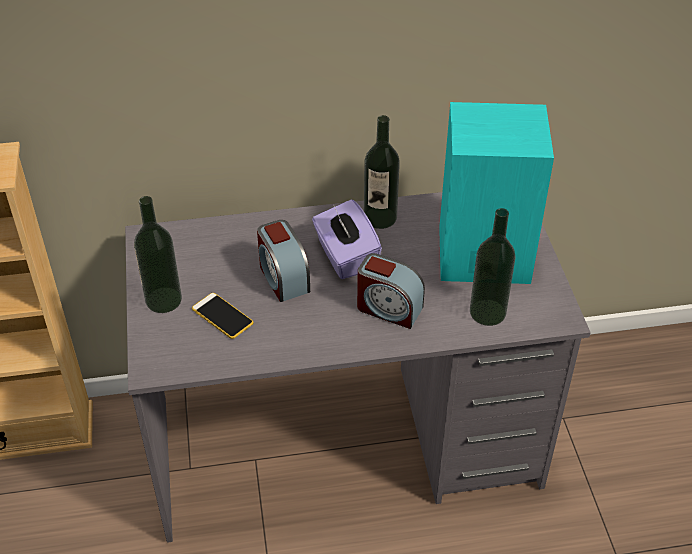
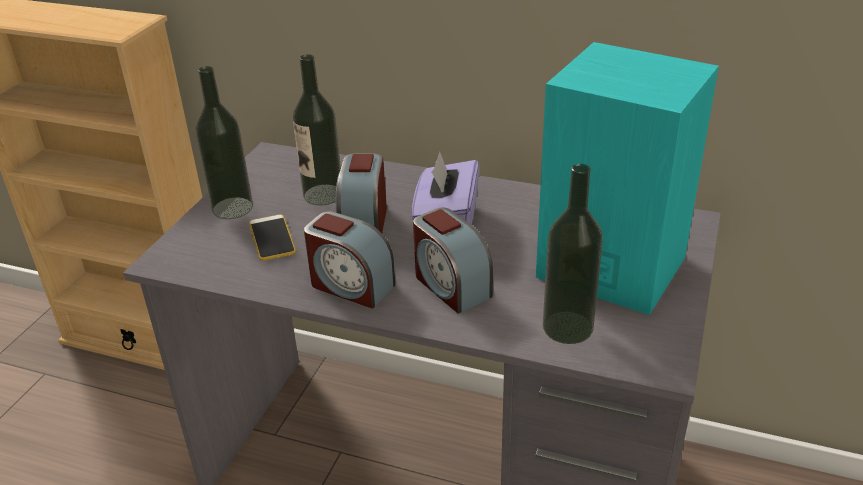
camera: 30 degrees right, 10 degrees down
(318, 334) = (351, 285): none -> alarm clock
(380, 217) = (516, 199): bottle -> bottle (323, 195)

